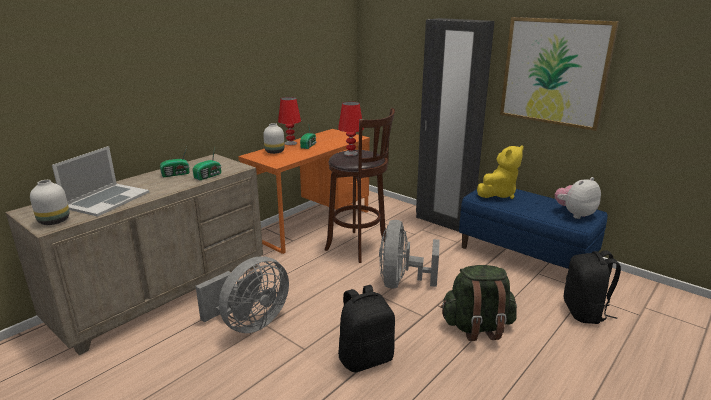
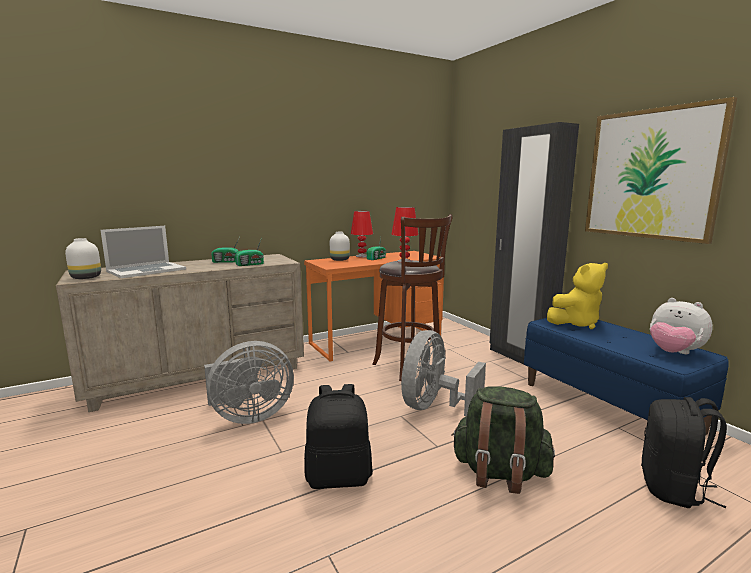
camera: 20 degrees right, 10 degrees down
(574, 214) = (674, 353): plush toy -> plush toy turned 120 degrees counterclockwise

